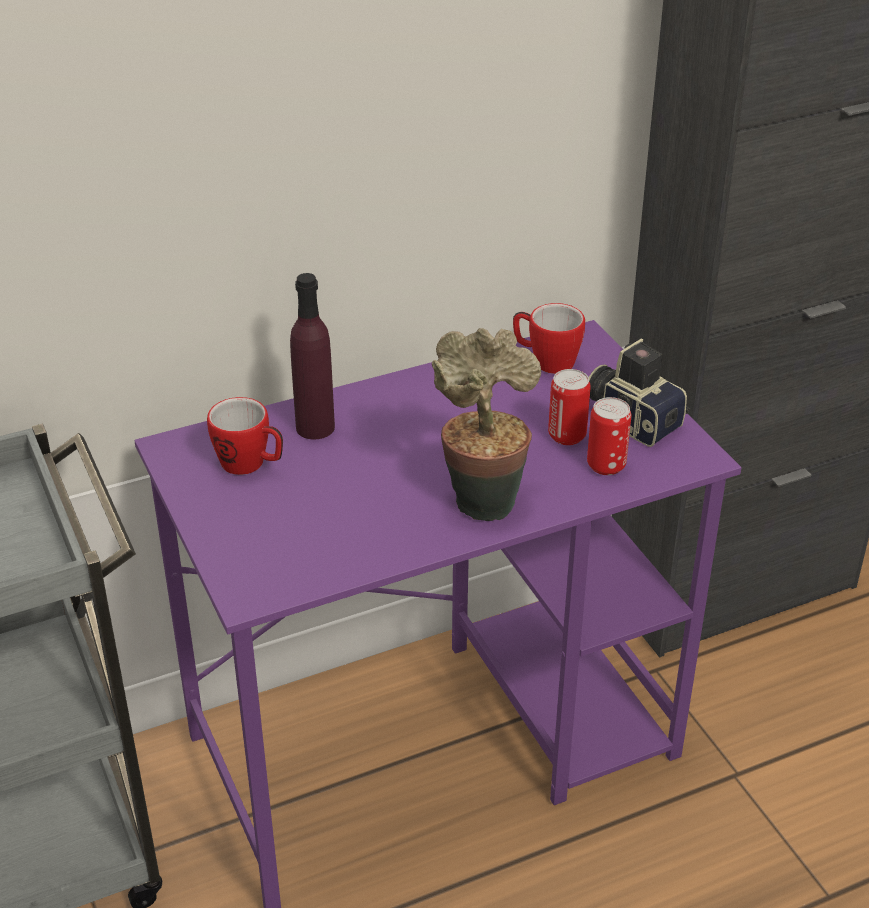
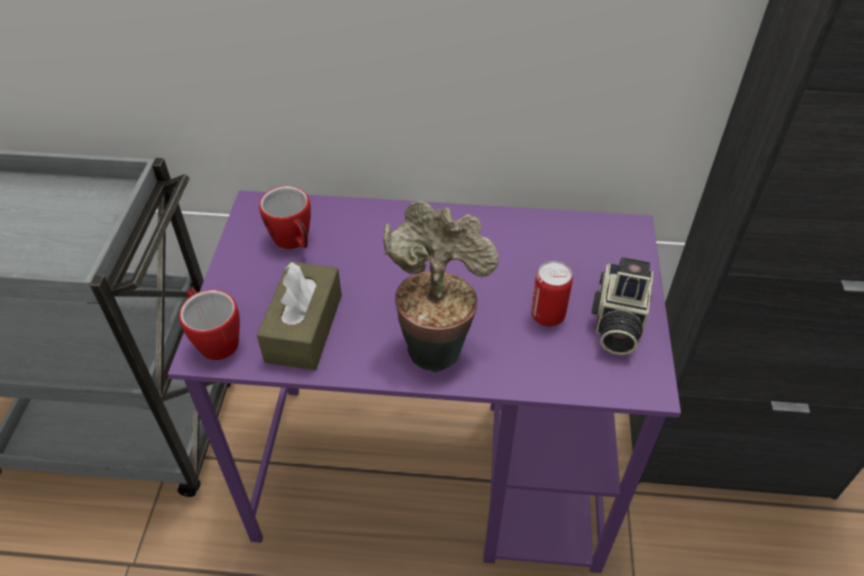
camera: 30 degrees right, 10 degrees up
(315, 427) = (363, 229): purple bottle -> none
(336, 533) = (304, 328): none -> brown tissue box
(545, 361) = (582, 239): mug -> mug (215, 339)
(606, 465) = (559, 358): can -> none
(633, 419) = (616, 323): camera -> camera turned 150 degrees counterclockwise

